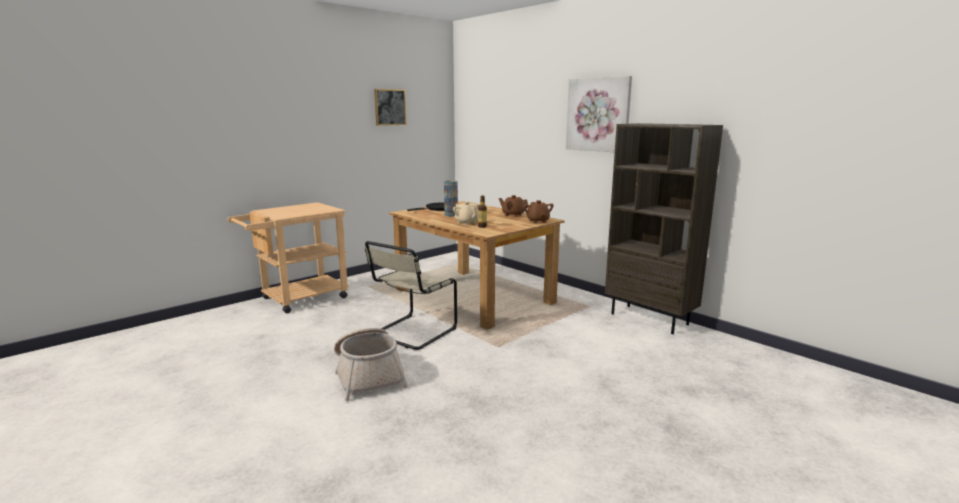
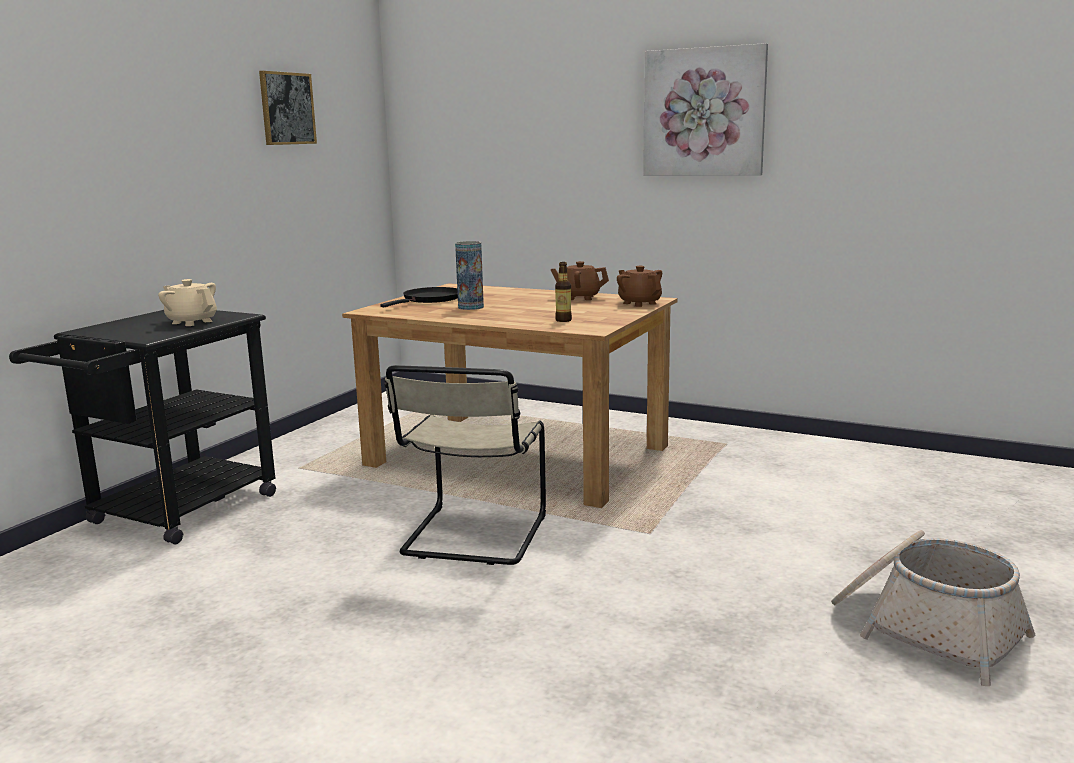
camera: 20 degrees left, 0 degrees up
(298, 299) = (172, 514): beige cart -> black cart
(368, 375) = (471, 628): basket -> basket (924, 628)
(466, 222) = (523, 316): beige teapot -> beige teapot (192, 322)
(650, 319) = (831, 449): brown bookcase -> none

